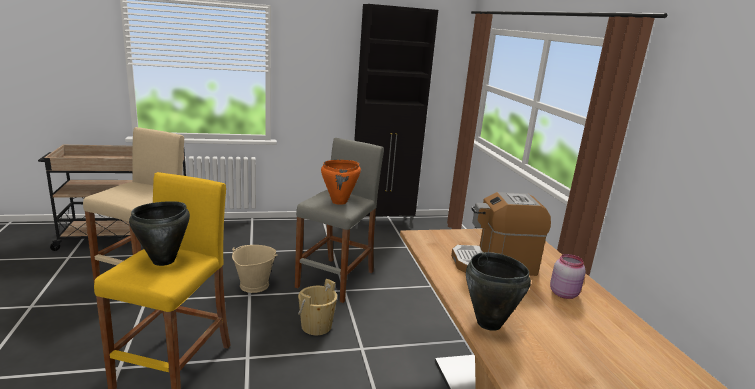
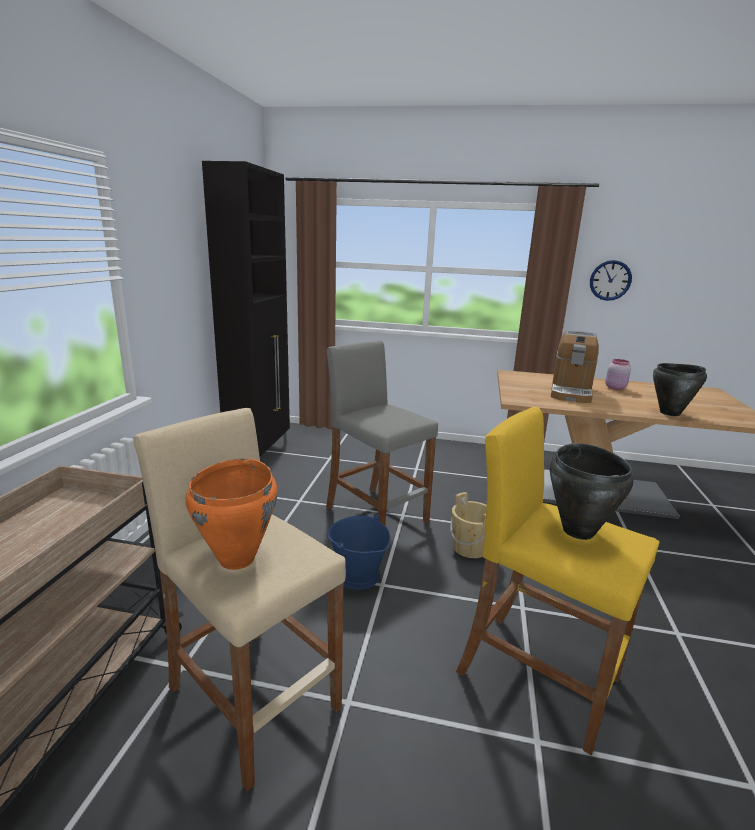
camera: 65 degrees left, 0 degrees up
(254, 285) = (357, 576): beige bucket -> blue bucket
(339, 202) = (399, 415): orange cooking pot -> orange cooking pot (238, 559)
(681, 158) = (610, 280): none -> wall clock

